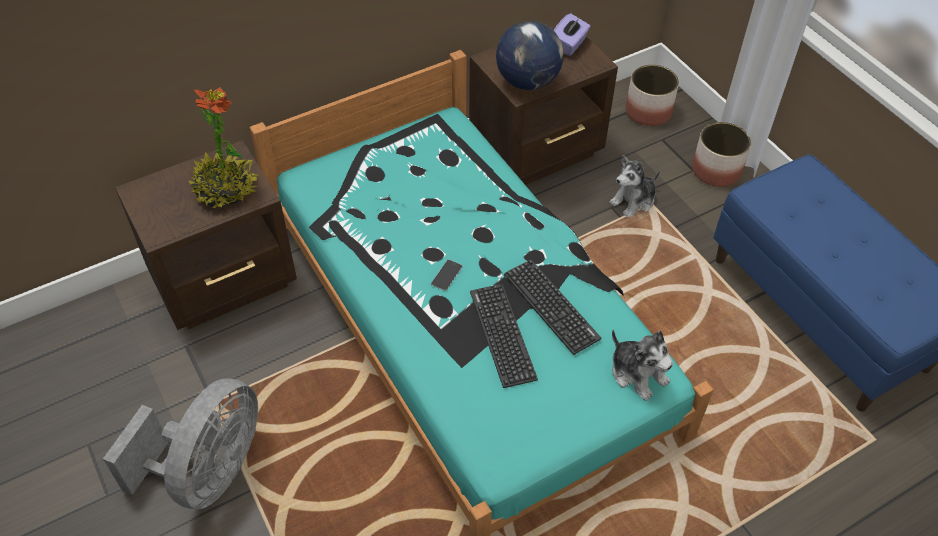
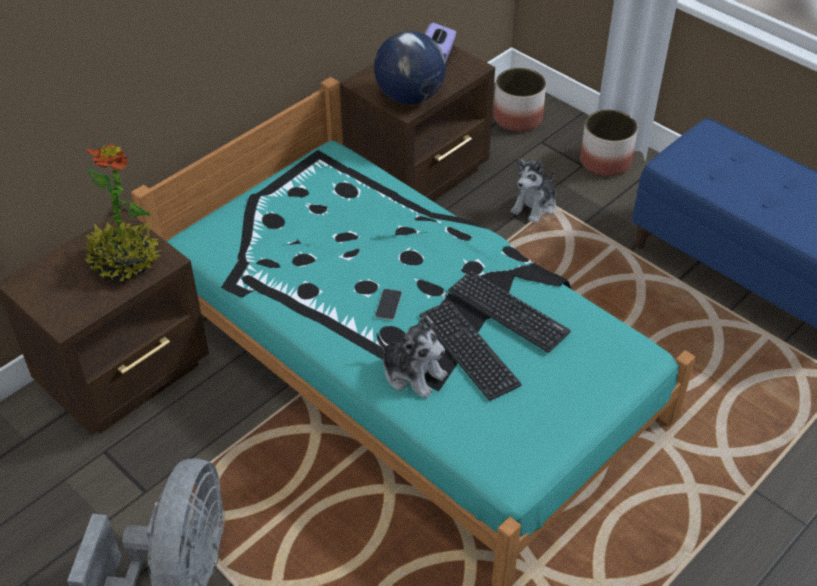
camera: 15 degrees left, 5 degrees down
(638, 373) = (618, 356): plush toy -> plush toy (412, 373)

